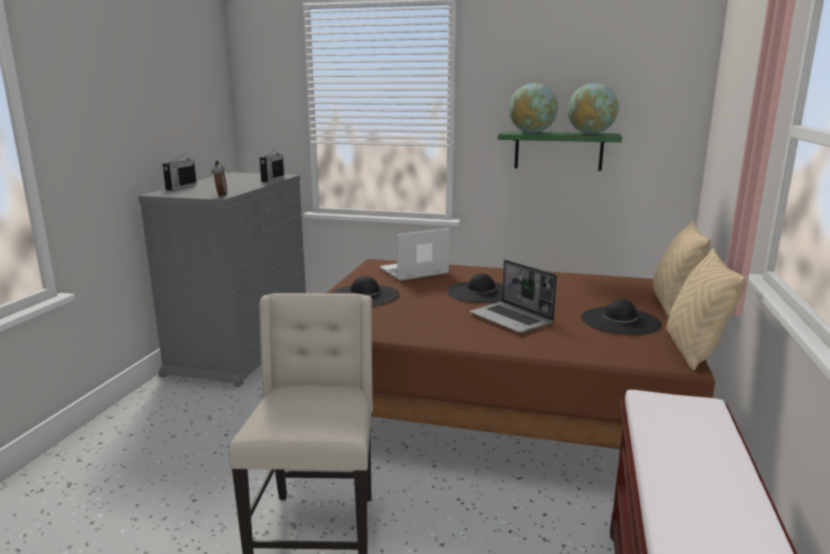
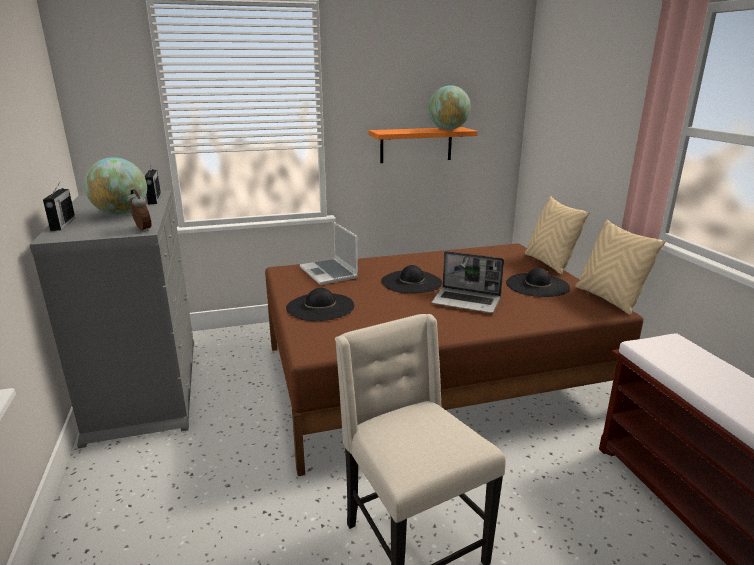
camera: 30 degrees left, 5 degrees up
(413, 272) = (330, 273): laptop -> laptop turned 60 degrees counterclockwise
(531, 132) = (400, 131): globe -> globe (121, 214)
(558, 151) = (416, 145): green shelf -> orange shelf

